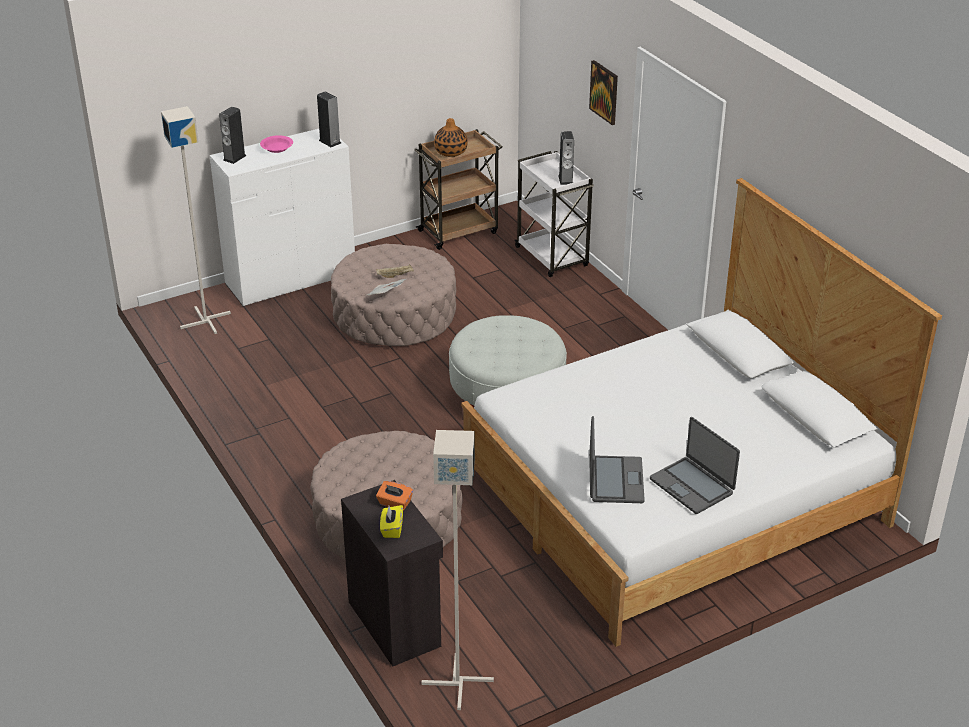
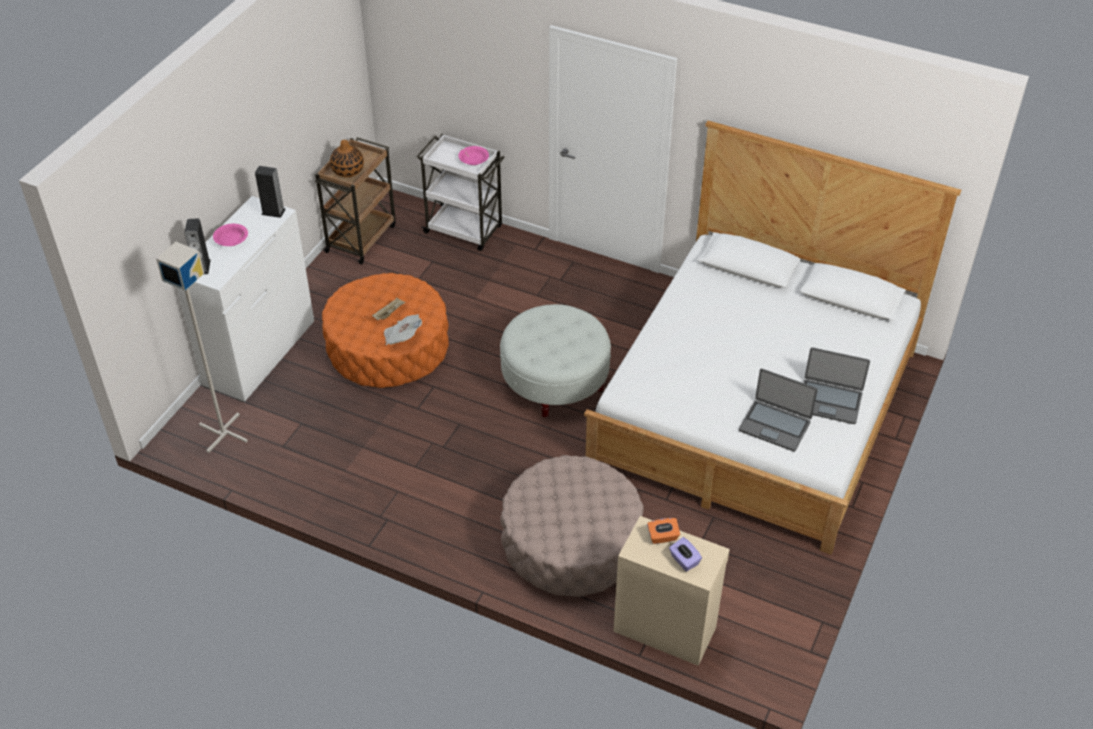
camera: 35 degrees left, 10 degrees up
(392, 529) = (684, 560): yellow tissue box -> purple tissue box
(394, 315) = (388, 347): beige ottoman -> orange ottoman
(395, 623) = (664, 628): black cabinet -> beige cabinet
(456, 682) = (754, 650): grey floor lamp -> none
(565, 179) = (473, 159): speaker -> pink bowl
(604, 92) = (504, 72): picture -> none
(615, 480) = (775, 425): laptop -> laptop turned 150 degrees clockwise

